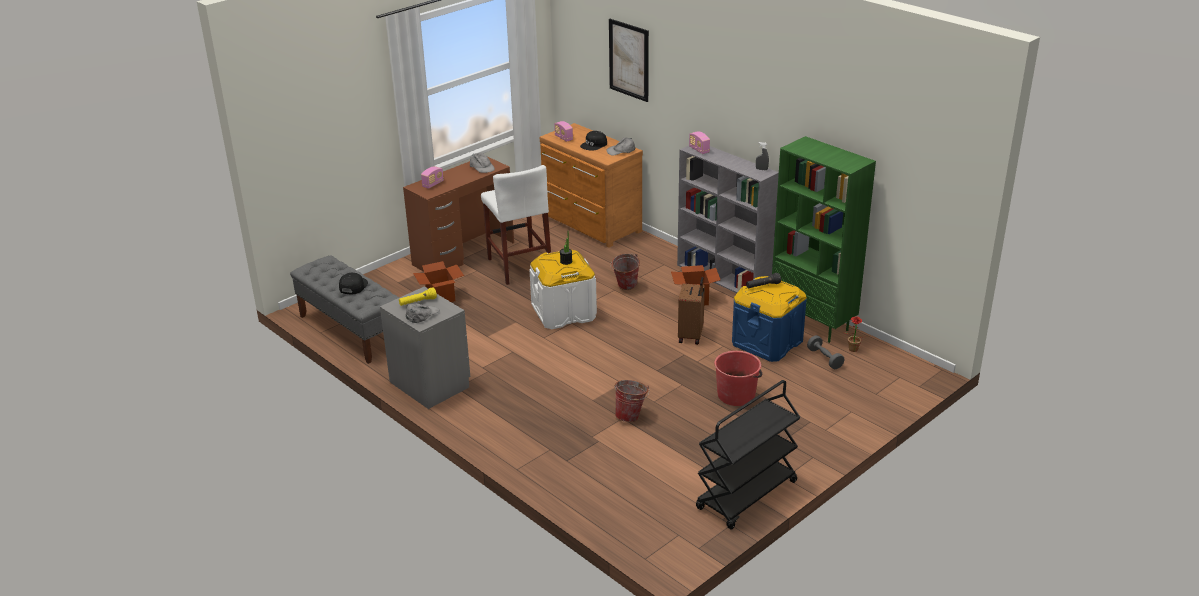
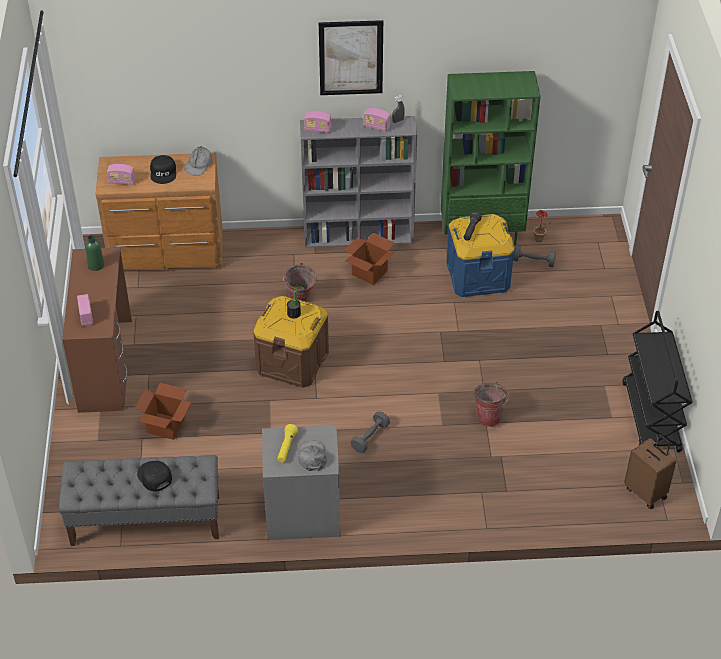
camera: 50 degrees left, 15 degrees up
(481, 167) = (96, 265): grey cap -> green bottle
(519, 266) = (179, 342): white stool -> none
(537, 376) = (370, 437): none -> grey dumbbell
(563, 312) = (292, 362): white storage box -> brown storage box
(629, 60) = (182, 67): picture -> picture (351, 58)
(691, 336) = (419, 310): brown suitcase -> brown suitcase (646, 492)
(736, 395) = (526, 340): red bucket -> none
(740, 165) = (376, 127): none -> radio

